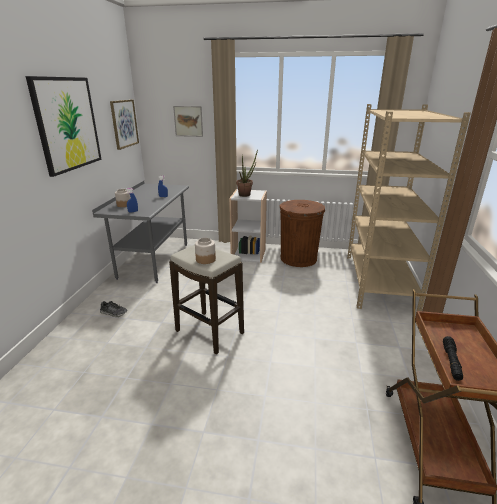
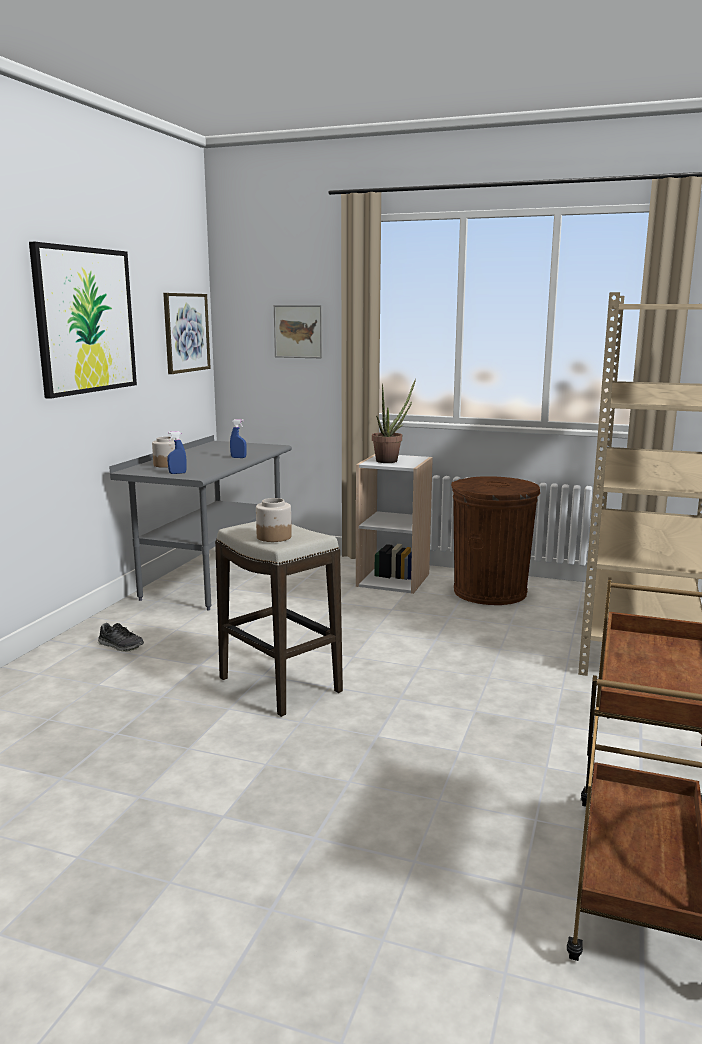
camera: 10 degrees right, 10 degrees down
(451, 362) = (635, 678): black flashlight -> none

